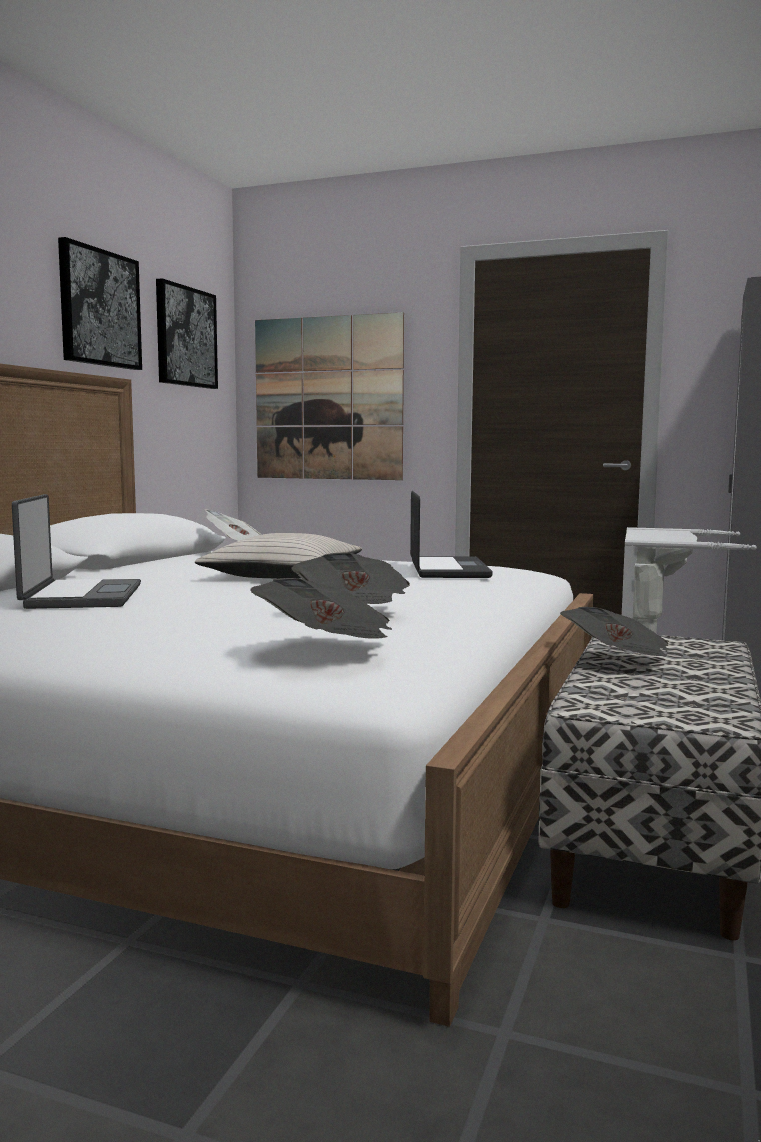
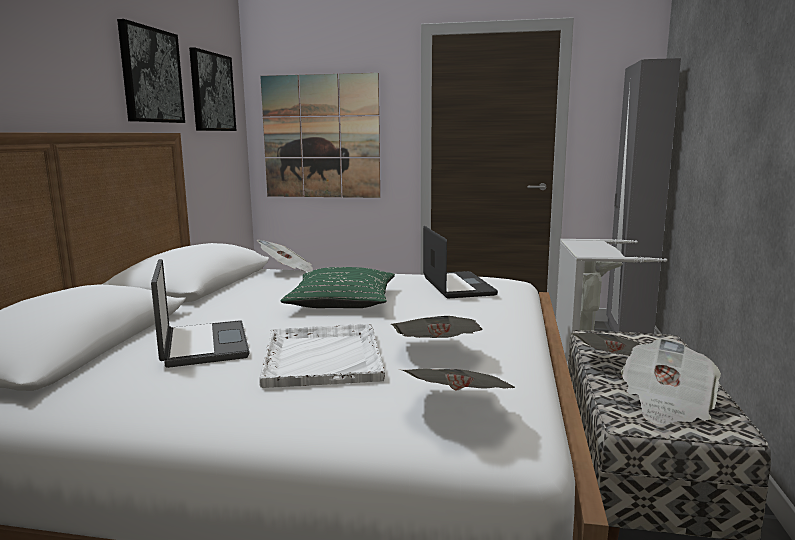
camera: 10 degrees left, 5 degrees up
(210, 610) = (322, 356): none -> white tray
(282, 575) = (341, 301): beige pillow -> green pillow
(656, 697) = (666, 405): none -> newspaper

